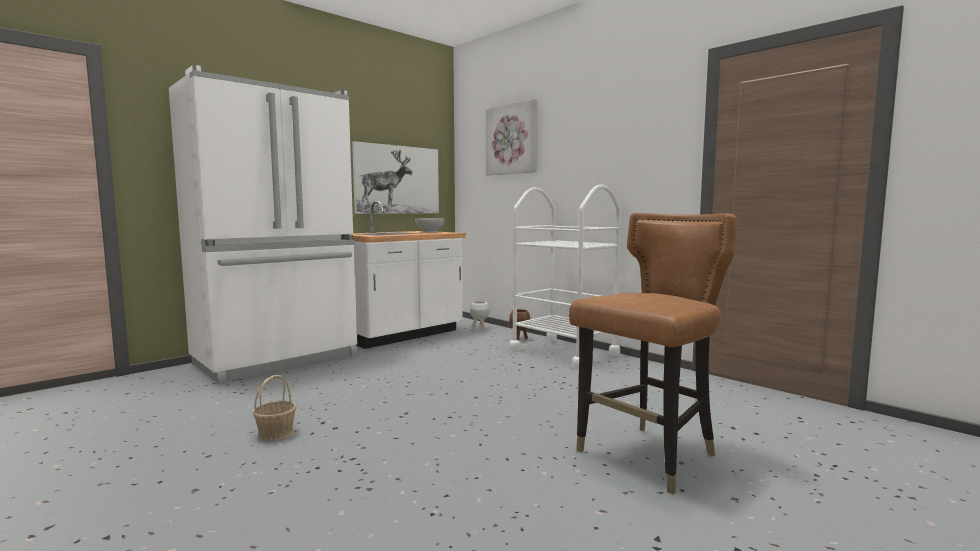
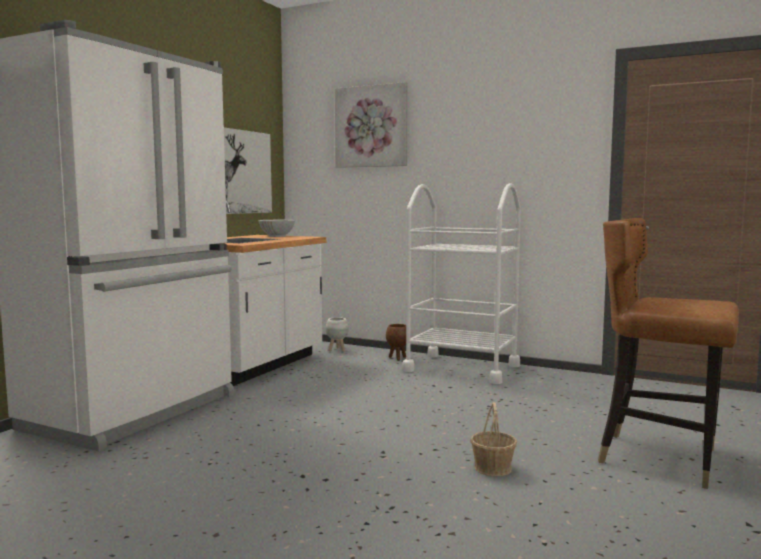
camera: 20 degrees left, 0 degrees up
(276, 433) = (264, 496): basket -> basket (493, 468)
(648, 457) = (661, 458): brown chair -> brown chair turned 90 degrees counterclockwise

